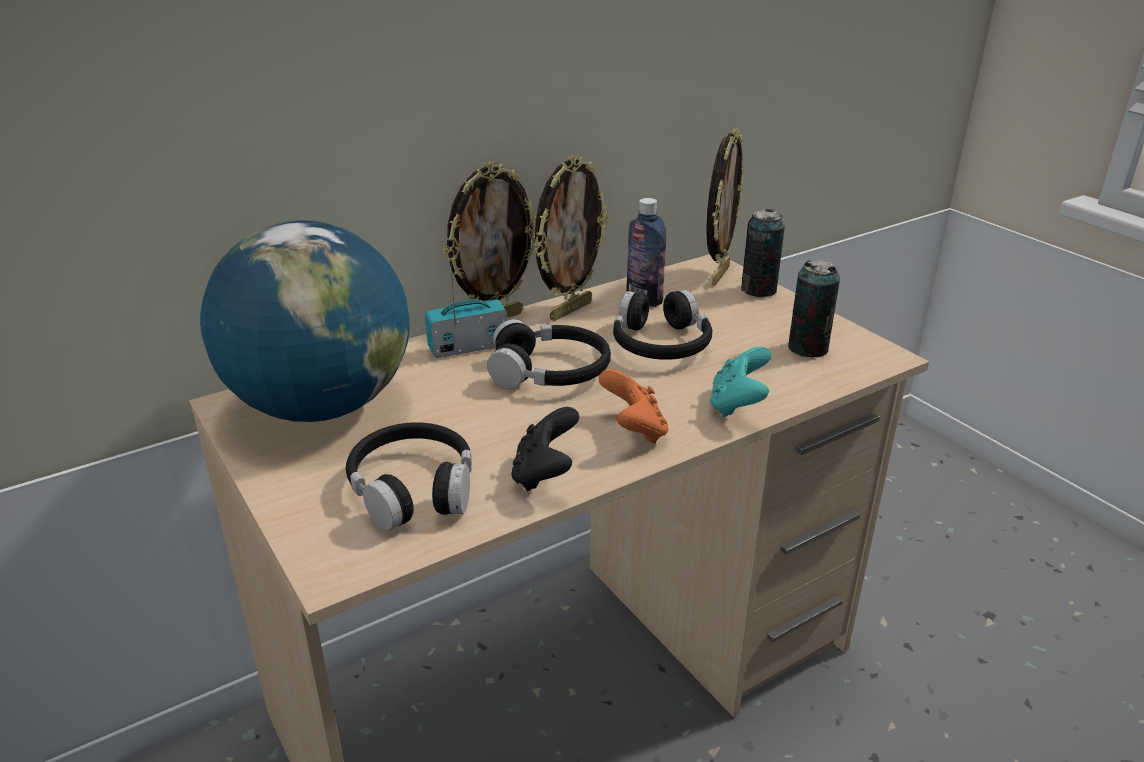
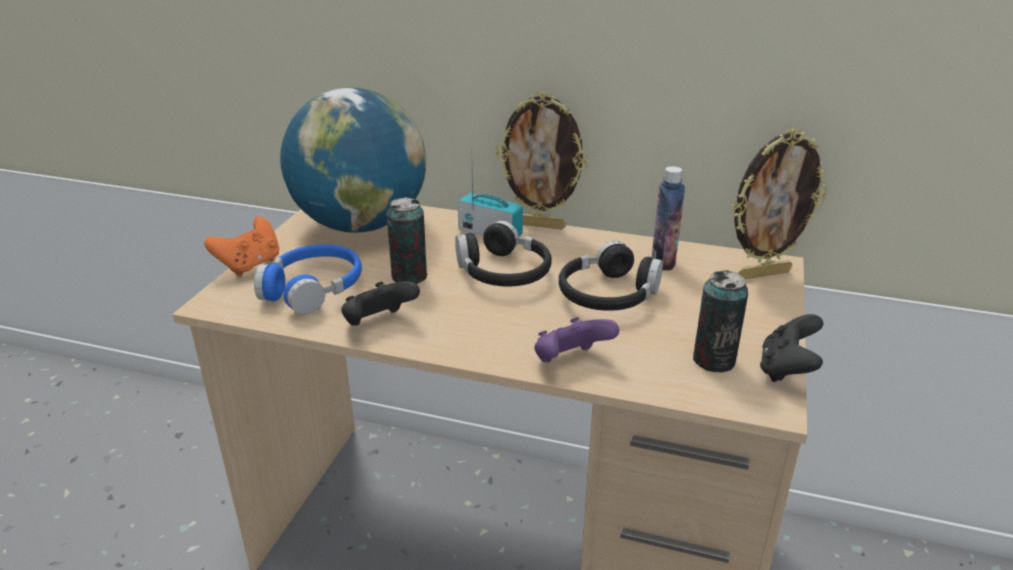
camera: 50 degrees right, 0 degrees up
(413, 488) = (313, 289): black headphones -> blue headphones
(569, 310) = (597, 242): picture frame -> none
(634, 430) = (473, 333): orange game controller -> orange game controller (250, 265)
(737, 405) = (570, 361): turquoise game controller -> purple game controller
(758, 290) = (772, 300): can -> can (409, 277)
(850, 330) = (786, 370): none -> black game controller

